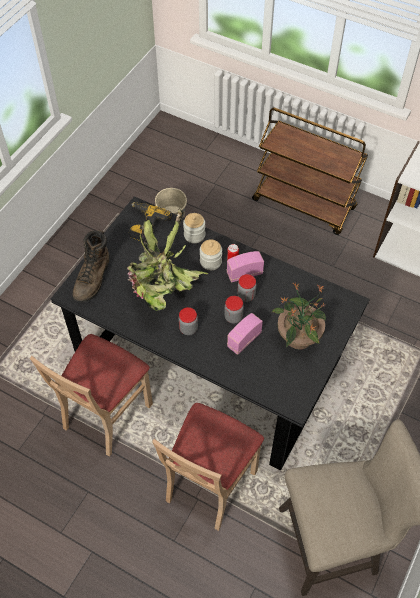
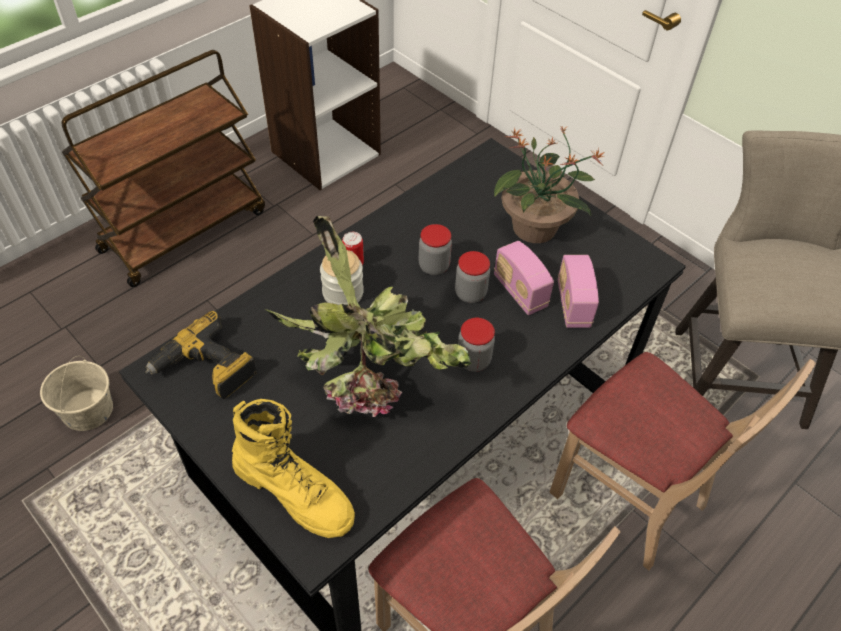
camera: 75 degrees left, 5 degrees down
(93, 278) = (295, 491): brown boot -> yellow boot
(194, 235) = (272, 300): jar -> none
(244, 273) = (388, 256): radio -> radio (573, 305)

